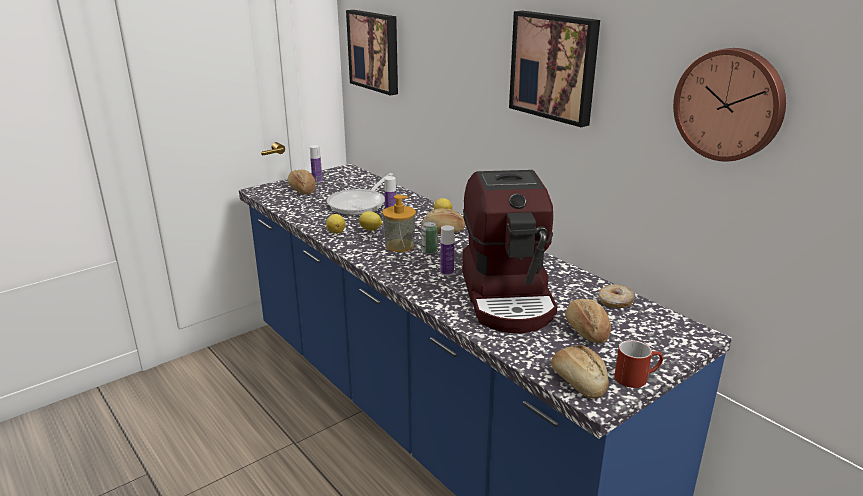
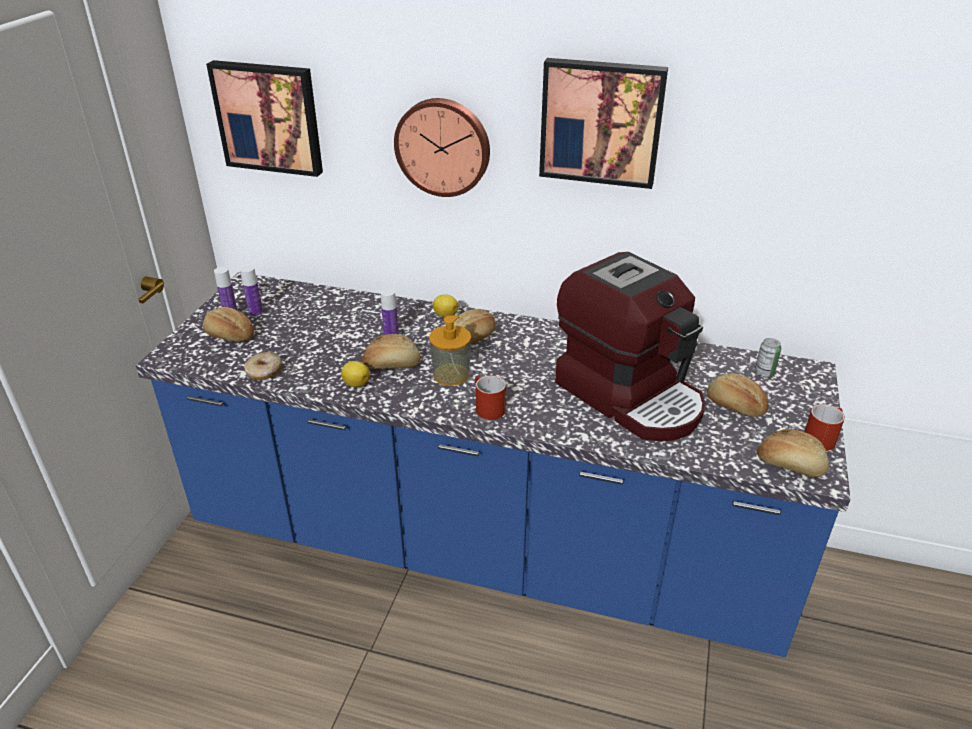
camera: 35 degrees left, 10 degrees up
(360, 204) = (332, 332): frying pan -> none
(371, 229) = (392, 364): lemon -> bread
(396, 269) = (486, 407): none -> red mug
(429, 251) = (491, 370): can -> can (764, 373)
(447, 272) = (541, 390): bottle -> bottle (256, 313)
(615, 302) = (719, 362): donut -> donut (264, 371)
(730, 104) = (833, 147): wall clock -> wall clock (443, 146)

